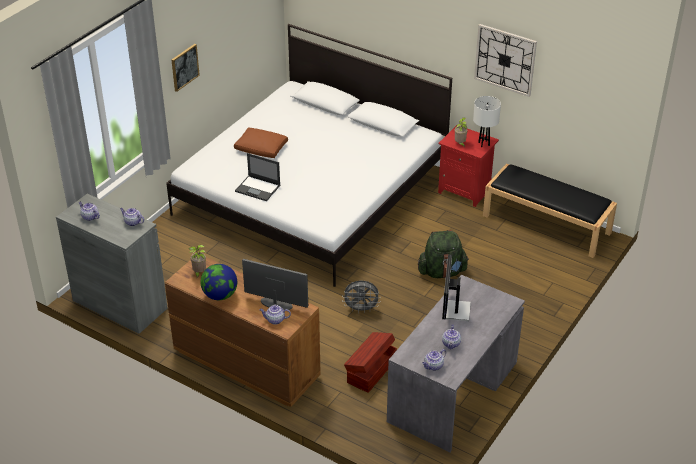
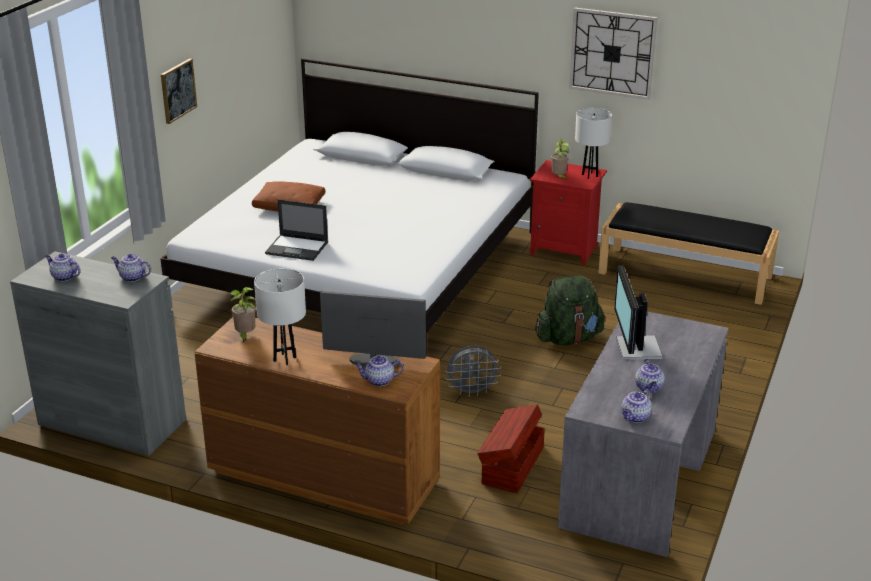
camera: 10 degrees left, 10 degrees down
(220, 295) = (285, 359): globe -> white table lamp

